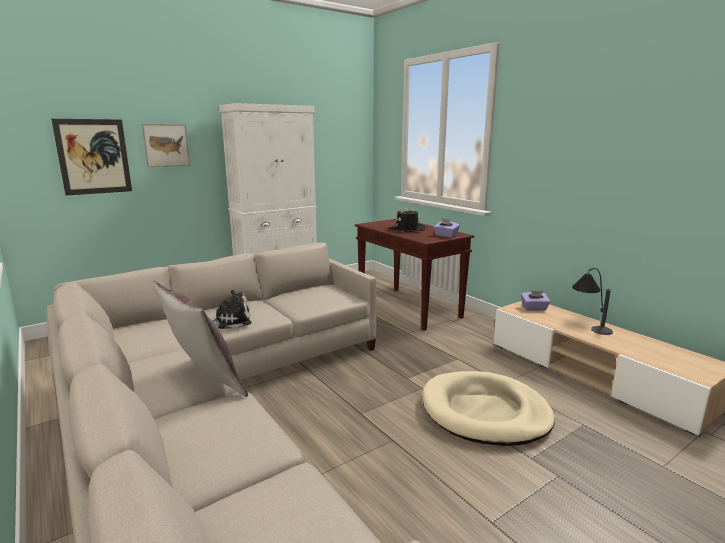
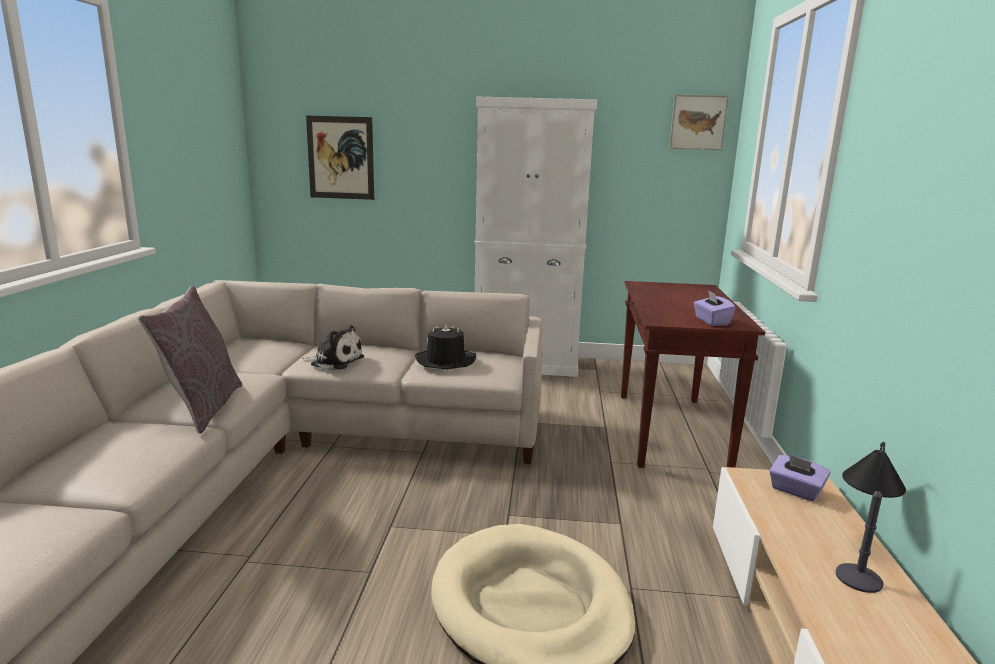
camera: 40 degrees right, 0 degrees up
(166, 145) = (417, 149): picture -> picture (698, 122)
(407, 229) = (677, 301): black hat -> black hat (445, 361)

